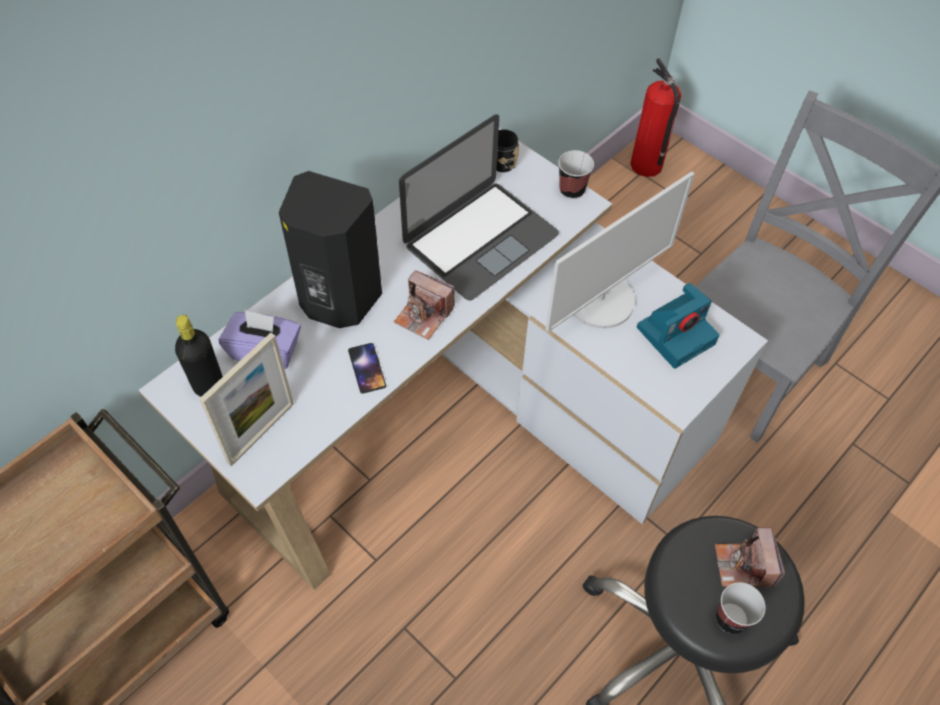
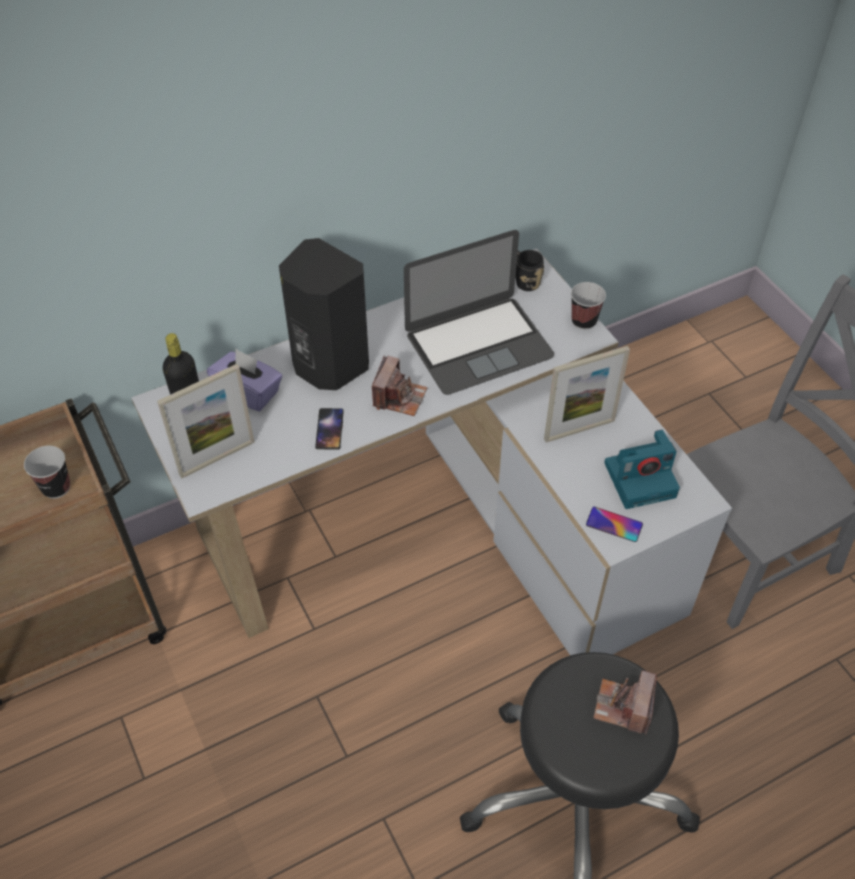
camera: 20 degrees right, 5 degrees down
(424, 315) = (399, 397): camera -> camera turned 120 degrees counterclockwise
(600, 300) = (579, 430): monitor -> picture frame
(647, 165) = (720, 335): fire extinguisher -> none
(670, 387) = (614, 524): none -> phone
(730, 619) = (590, 750): cup -> cup (56, 487)

